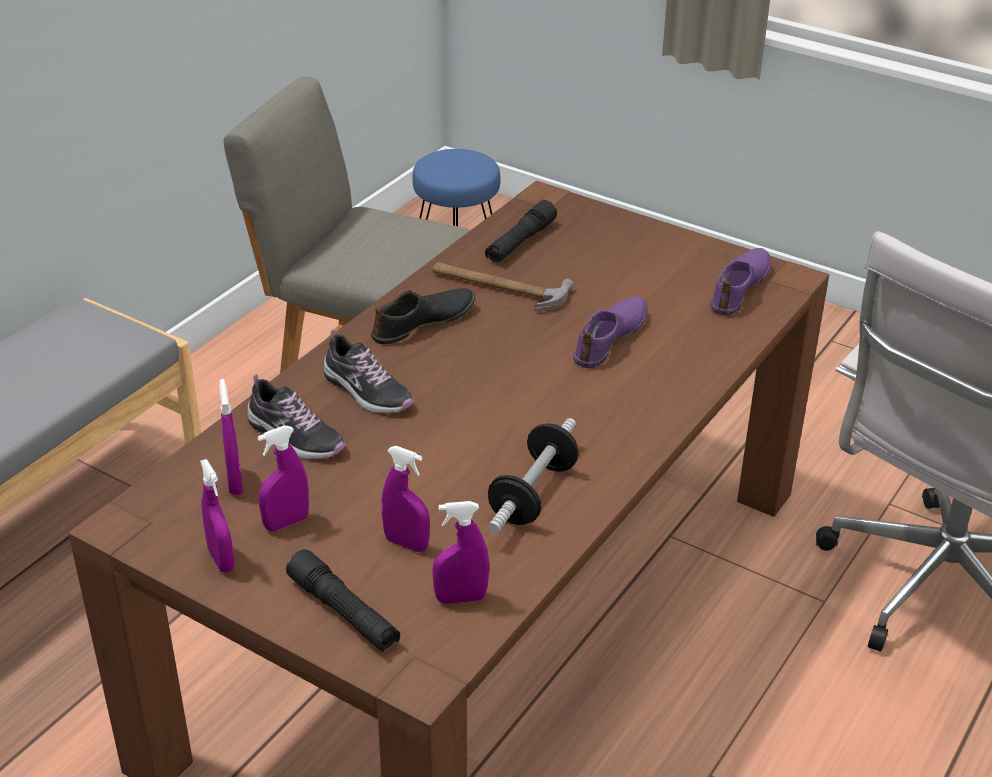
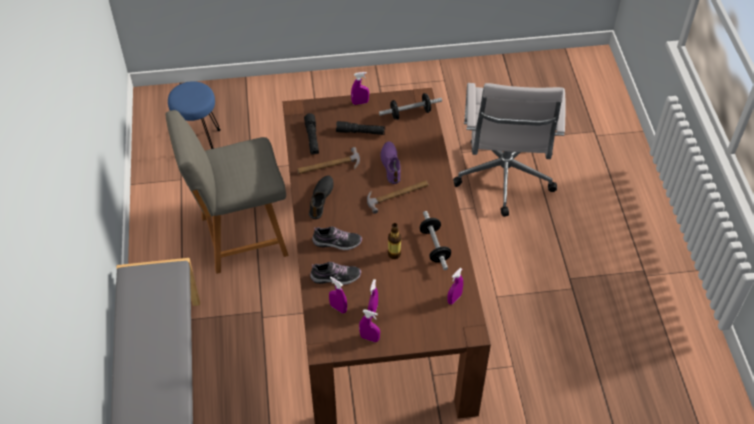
camera: 40 degrees left, 15 degrees up
(344, 612) = (427, 328): black flashlight -> black flashlight (360, 132)
(406, 543) = (417, 291): purple spray bottle -> purple spray bottle (360, 102)
(442, 462) = (394, 254): none -> bottle
(566, 384) = (397, 194): none -> hammer
(740, 288) = (410, 113): purple shoe -> dumbbell

